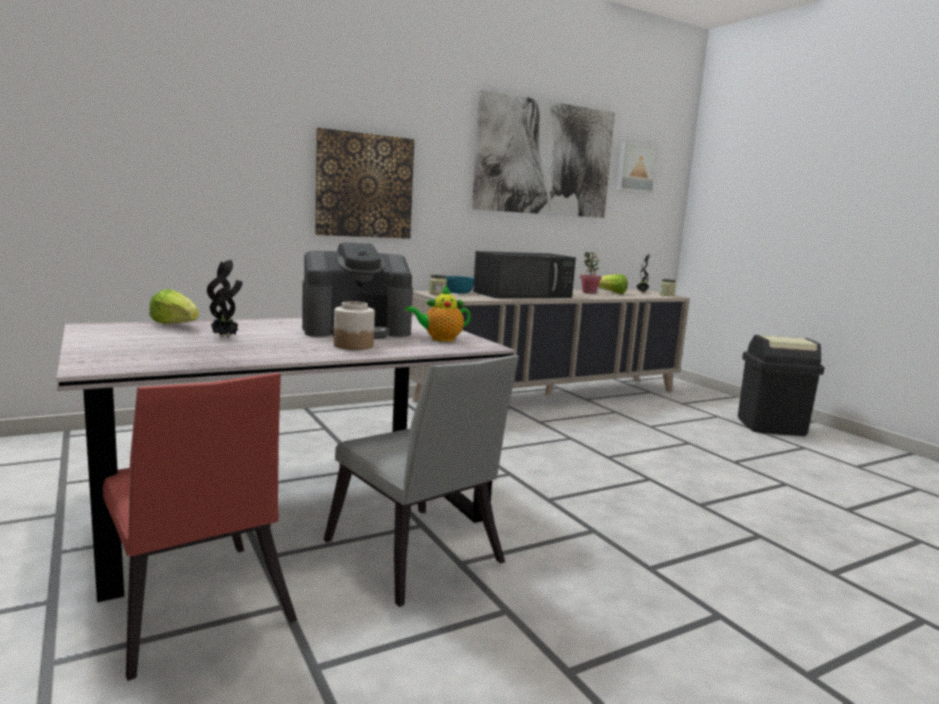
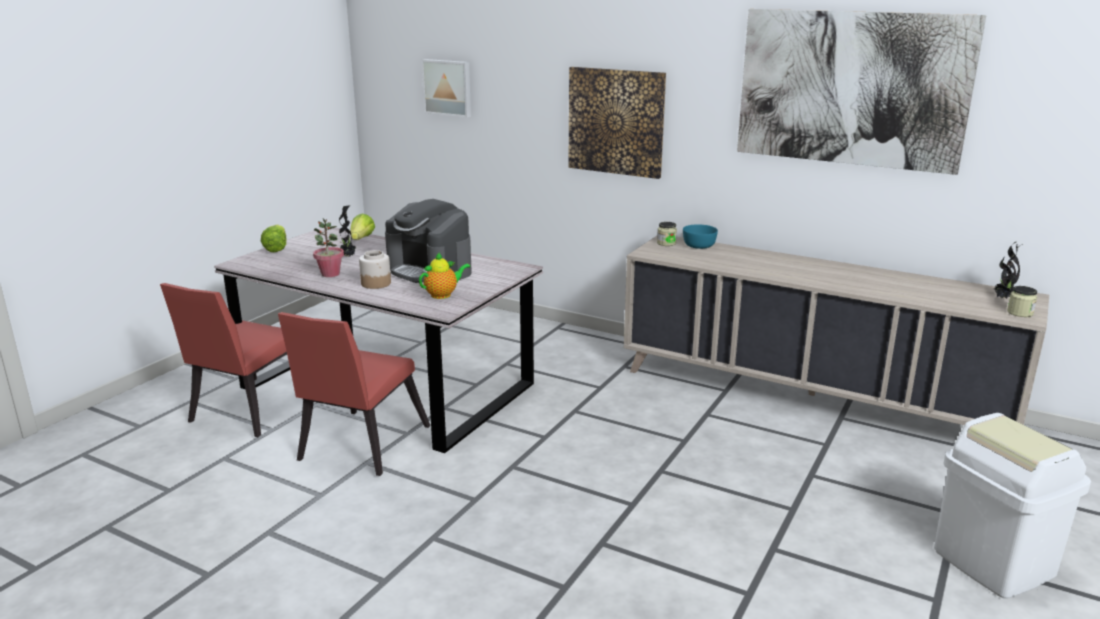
camera: 60 degrees right, 10 degrees up
(417, 558) = (359, 446): grey chair -> red chair
(440, 339) = (443, 295): teapot -> teapot turned 105 degrees clockwise
(523, 294) = (766, 264): black microwave -> none
(589, 292) = (889, 280): potted plant -> potted plant (330, 274)
(611, 293) = (930, 287): lettuce -> lettuce (276, 248)
(635, 168) = (1039, 99): picture -> picture (448, 87)
(771, 426) = (992, 563): black trash can -> white trash can

